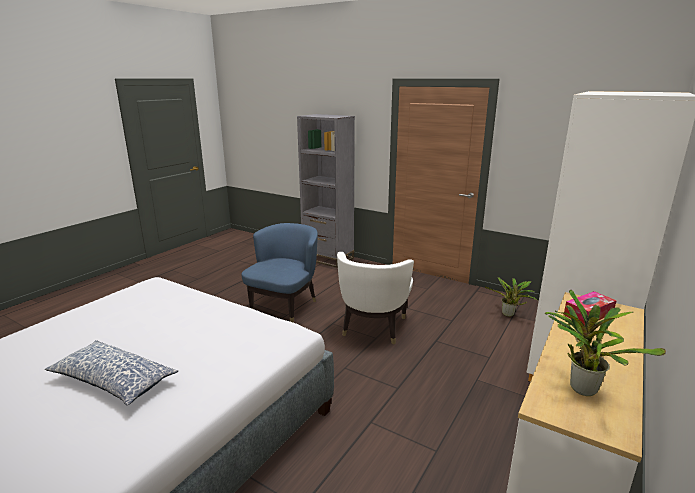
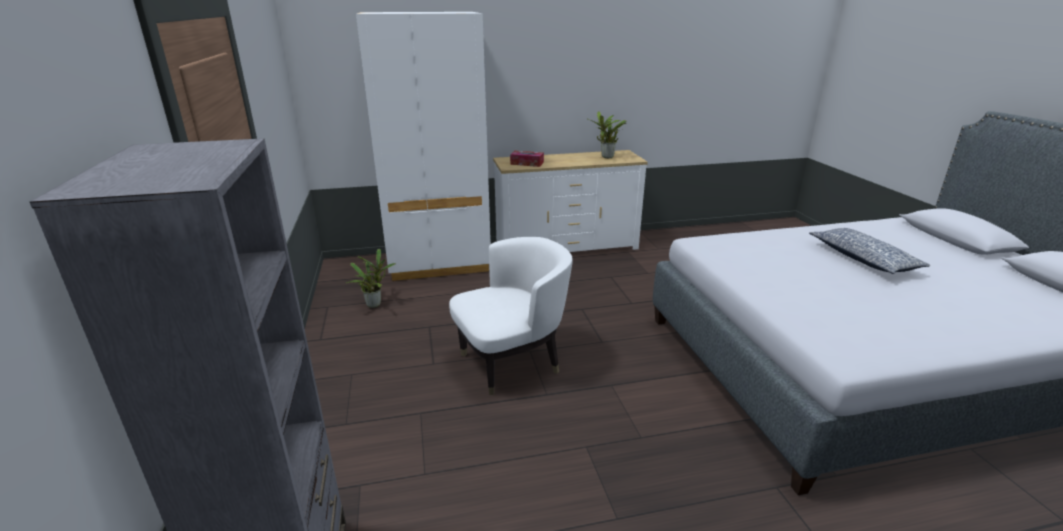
camera: 135 degrees left, 5 degrees up
(285, 306) = (570, 469): blue armchair -> none

